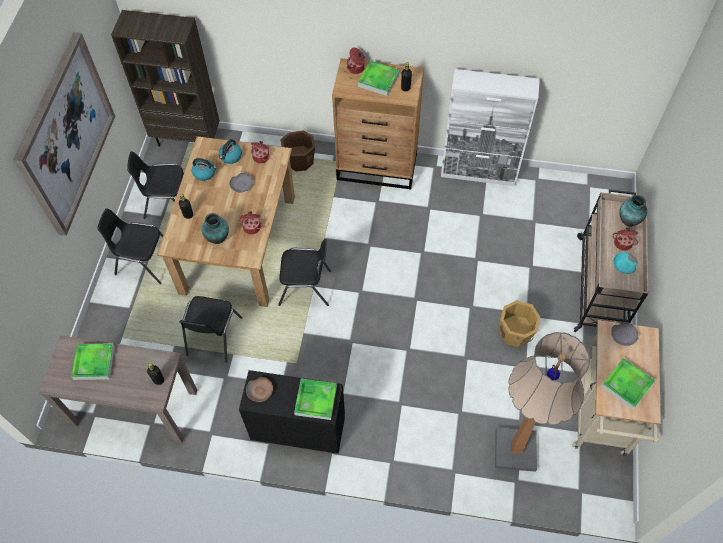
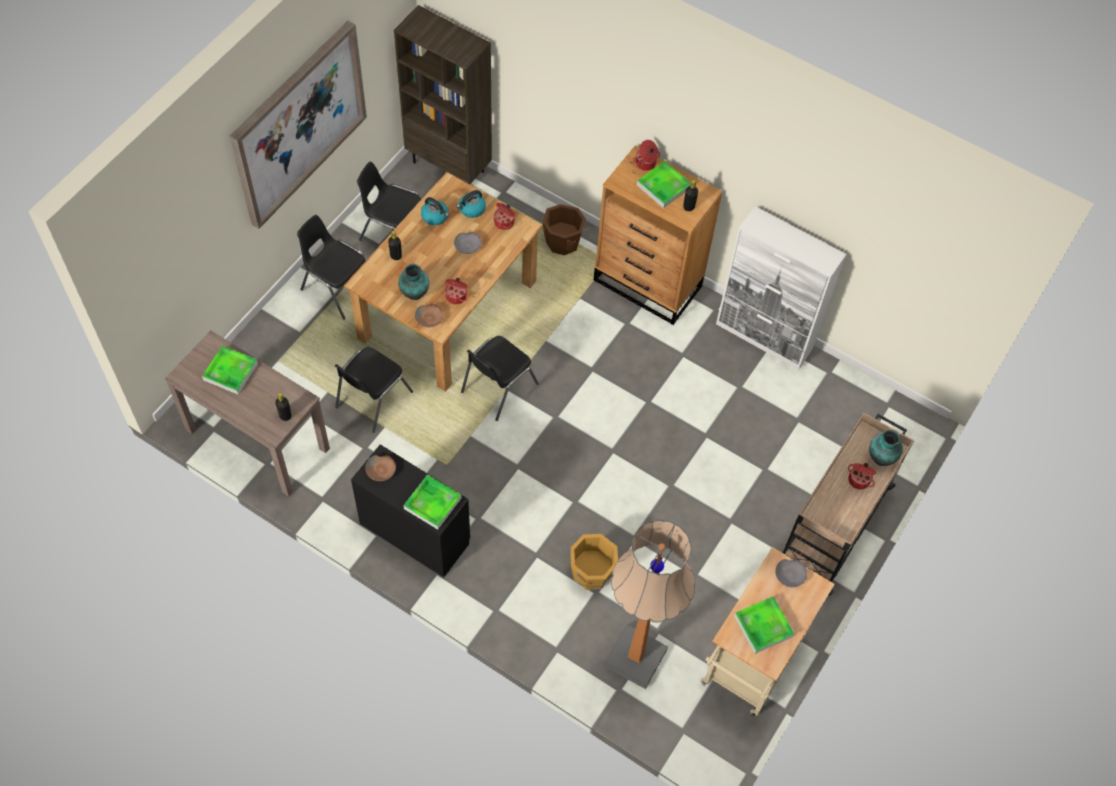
camera: 20 degrees right, 0 degrees up
(239, 253) = (429, 318): none -> brown bowl
(306, 288) = (497, 388): black chair -> black chair turned 105 degrees clockwise
(515, 333) = (705, 535): orange bucket -> orange bucket (592, 573)
(623, 265) = (844, 505): turquoise bowl -> none

